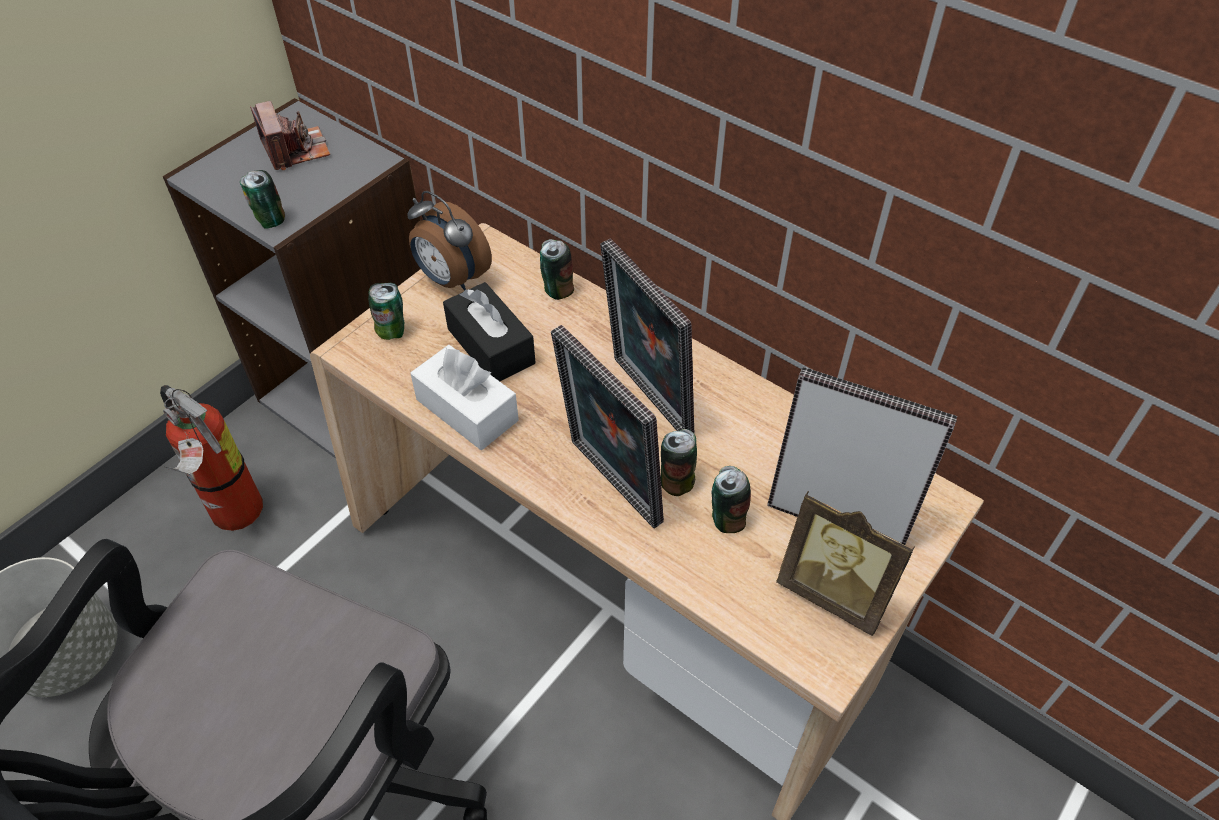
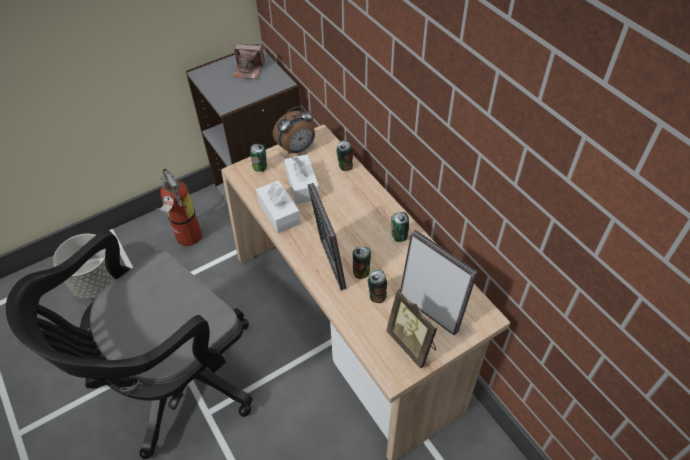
camera: 20 degrees right, 0 degrees up
(270, 221) = (224, 102): can -> can (398, 236)
(295, 150) = (248, 70): camera -> camera turned 105 degrees clockwise
(451, 279) = (297, 149): alarm clock -> alarm clock turned 90 degrees counterclockwise
(491, 346) = (302, 185): black tissue box -> white tissue box
(646, 399) = (364, 229): picture frame -> none

